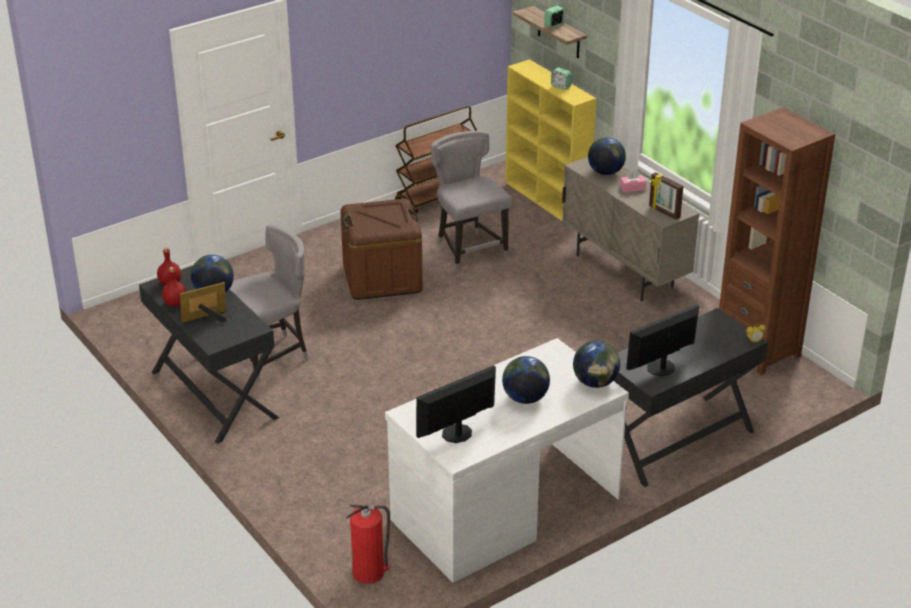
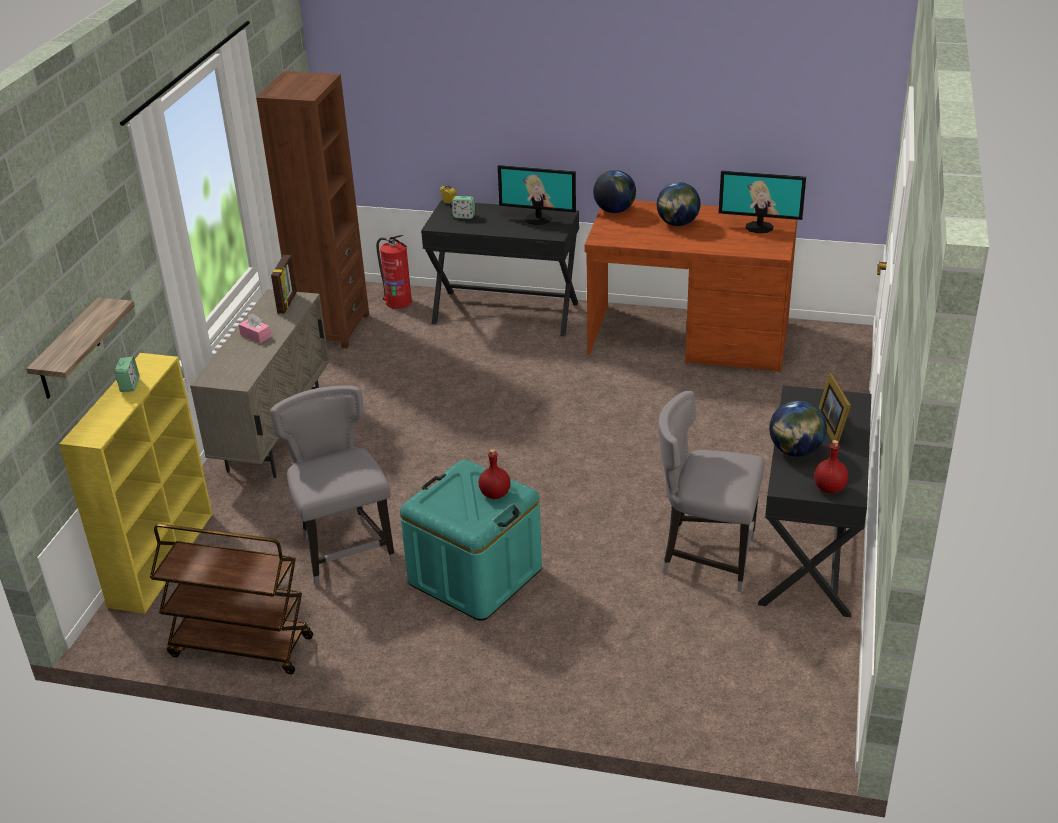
camera: 130 degrees left, 0 degrees up
(176, 303) = (848, 461): red bottle -> red bottle (495, 494)
(207, 319) = (833, 427): picture frame -> picture frame turned 60 degrees clockwise
(369, 572) = (838, 353): fire extinguisher -> fire extinguisher (398, 302)
(382, 278) = (475, 576): brown storage box -> turquoise storage box
(469, 250) = (344, 550): grey chair -> grey chair turned 135 degrees clockwise
(504, 508) = (689, 338): white desk -> brown desk
(554, 25) = (87, 326): alarm clock -> alarm clock (464, 216)
(605, 172) = (237, 362): globe -> none

